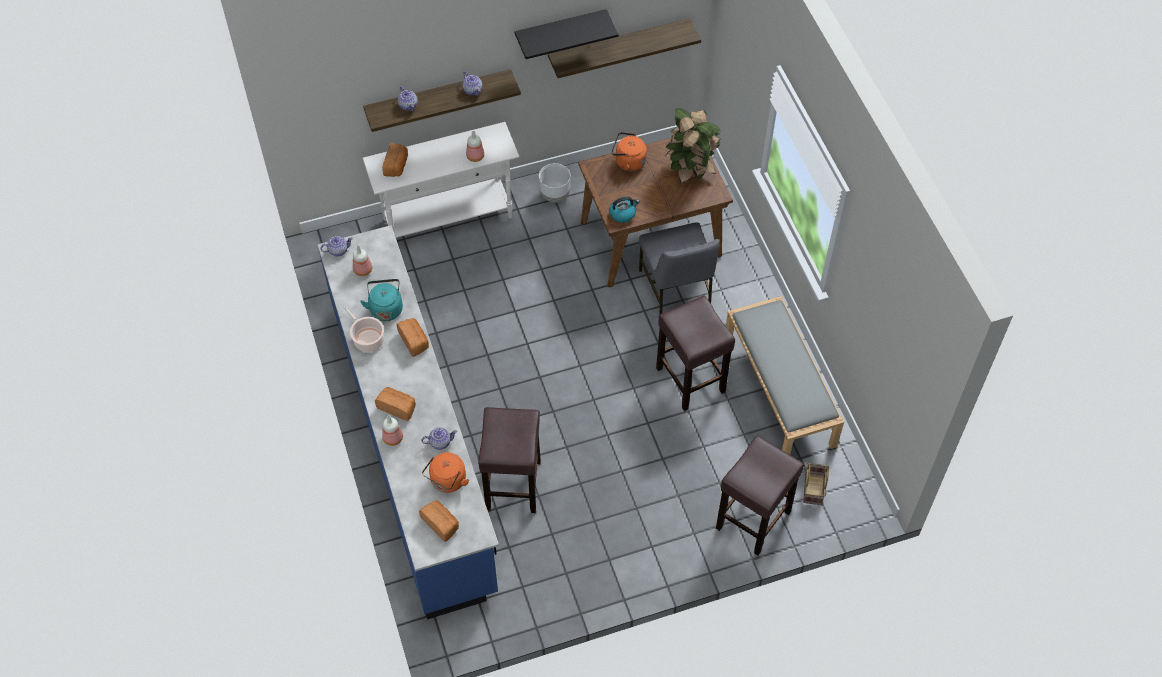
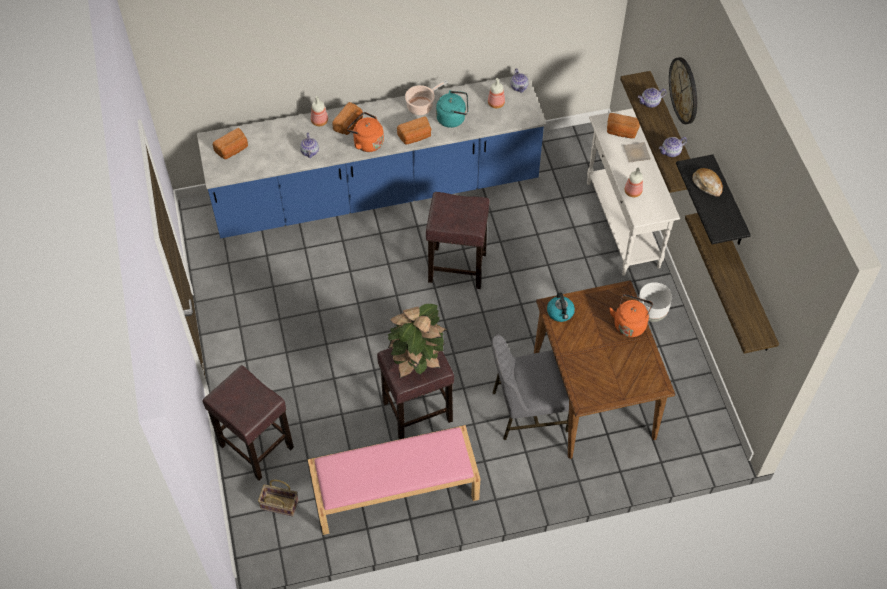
camera: 95 degrees right, 0 degrees up
(424, 154) = (635, 153): none -> plate
(435, 49) = (684, 90): none -> wall clock
(447, 482) = (271, 155): orange kettle -> orange kettle (366, 142)
(513, 486) = (324, 261): brown stool -> brown stool (456, 267)
(552, 35) = (707, 184): none -> bread
(690, 169) = (619, 380): potted plant -> potted plant (417, 362)
(780, 392) = (394, 491): grey bench -> pink bench

